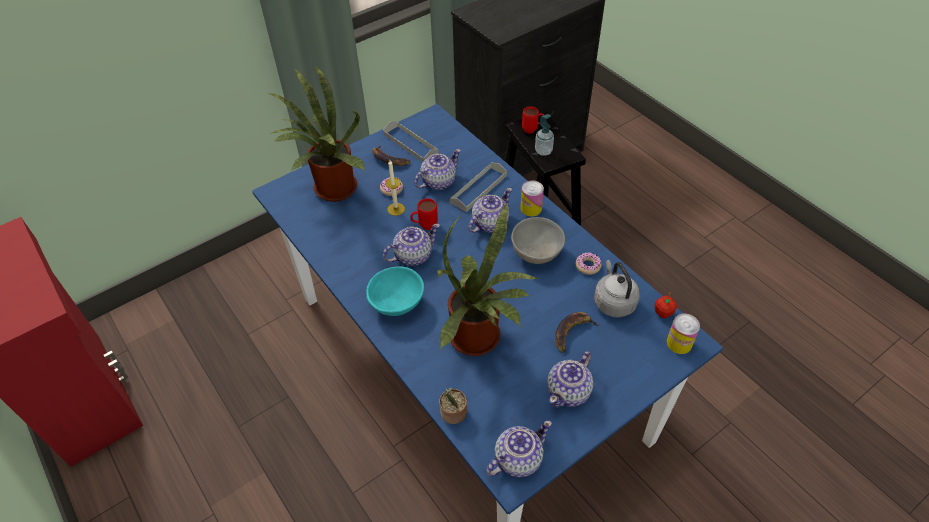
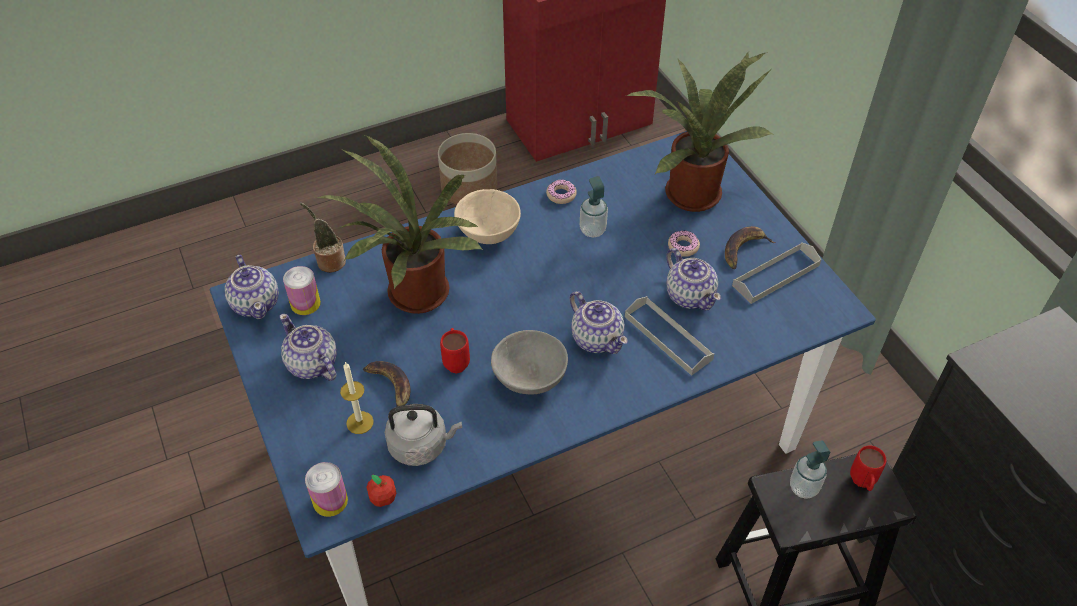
camera: 100 degrees right, 0 degrees up
(179, 479) = (469, 188): none -> planter
(383, 239) = (592, 230): none -> soap dispenser
(396, 209) = (644, 247): candle -> candle (360, 422)
(397, 304) = (487, 233): turquoise bowl -> beige bowl
(412, 256) = (558, 254): teapot -> none
(424, 226) = (607, 271): red mug -> red mug (456, 361)
(531, 208) = (616, 391): can -> can (305, 303)
(588, 266) = (491, 432): donut -> donut (561, 195)

